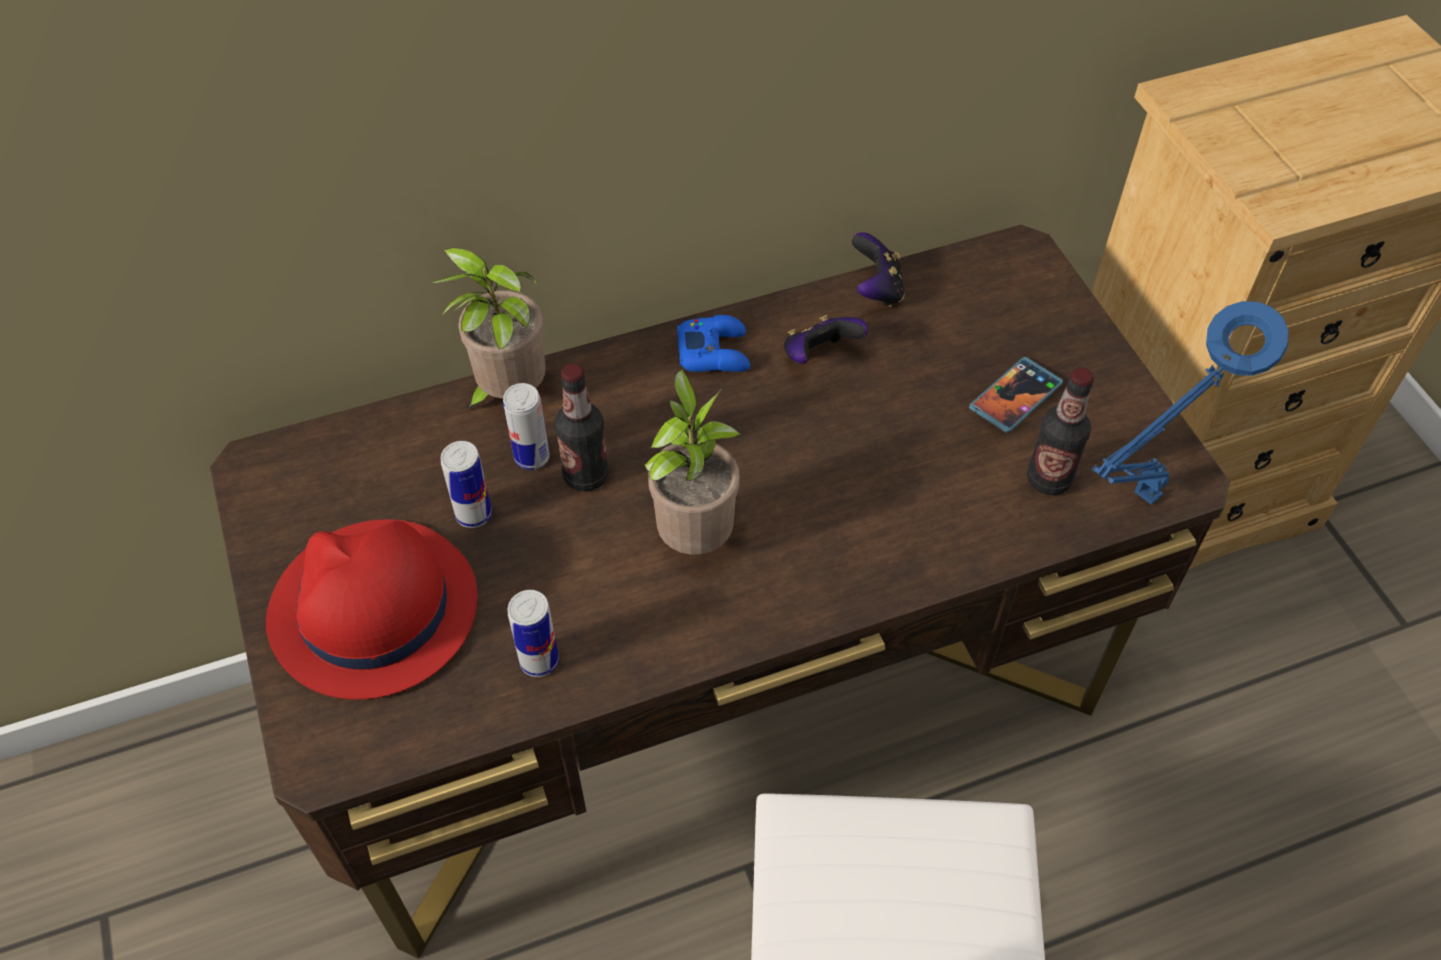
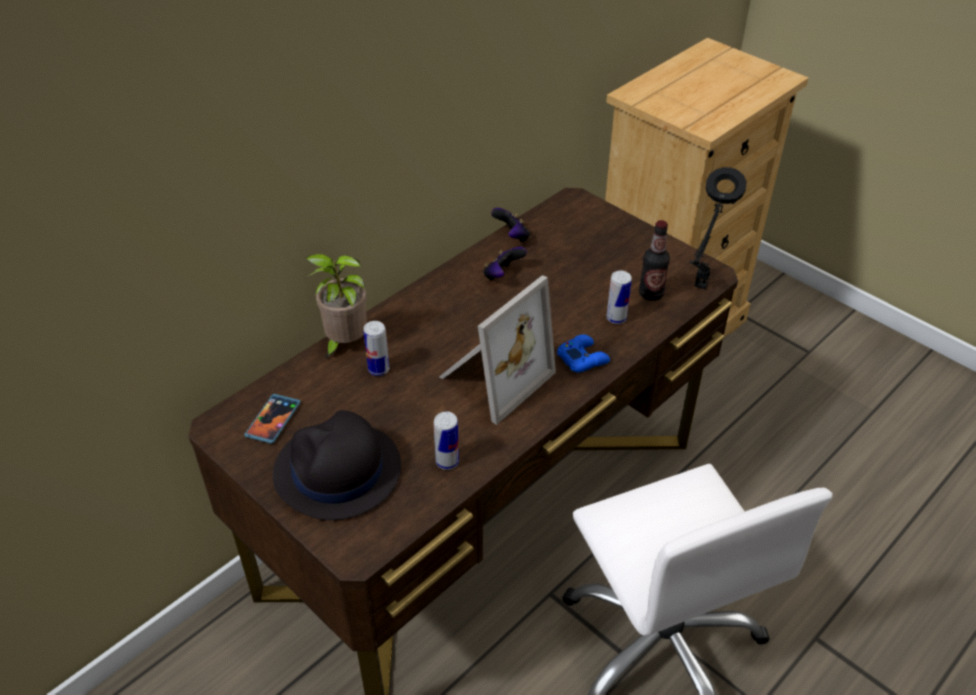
camera: 25 degrees left, 10 degrees down
(373, 610) = (337, 471): red hat -> black hat
(474, 514) = (364, 407): can -> can (616, 318)
(586, 475) = (414, 368): bottle -> none
(695, 536) = (492, 377): potted plant -> picture frame
(714, 352) = (446, 290): blue game controller -> blue game controller (583, 358)
(1015, 397) = (612, 263): phone -> phone (273, 420)
(1142, 500) = (699, 289): blue table lamp -> black table lamp

